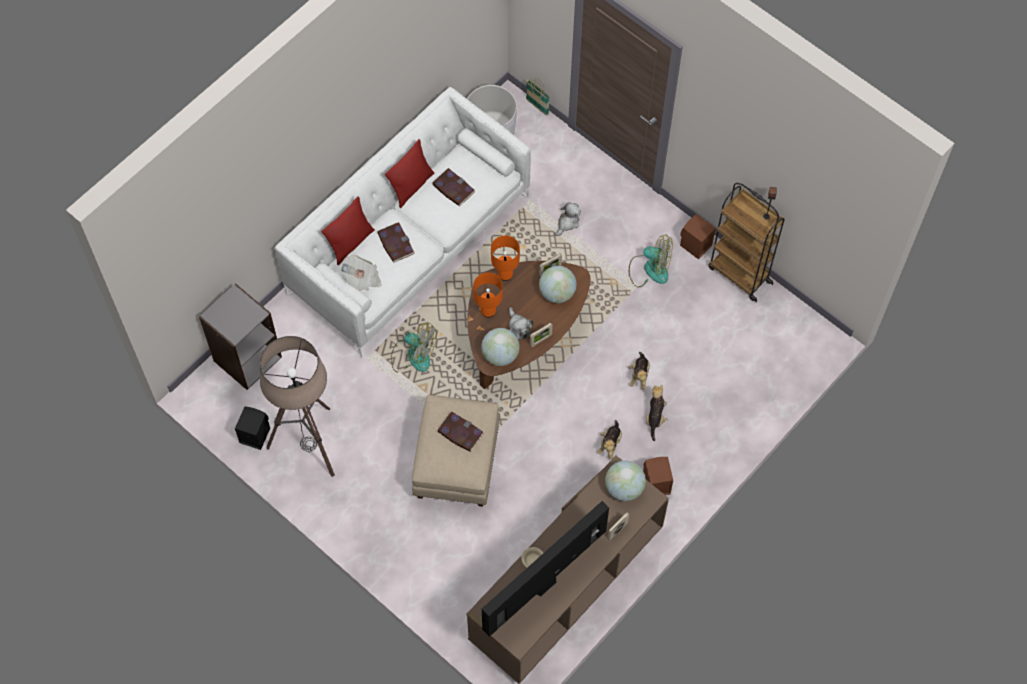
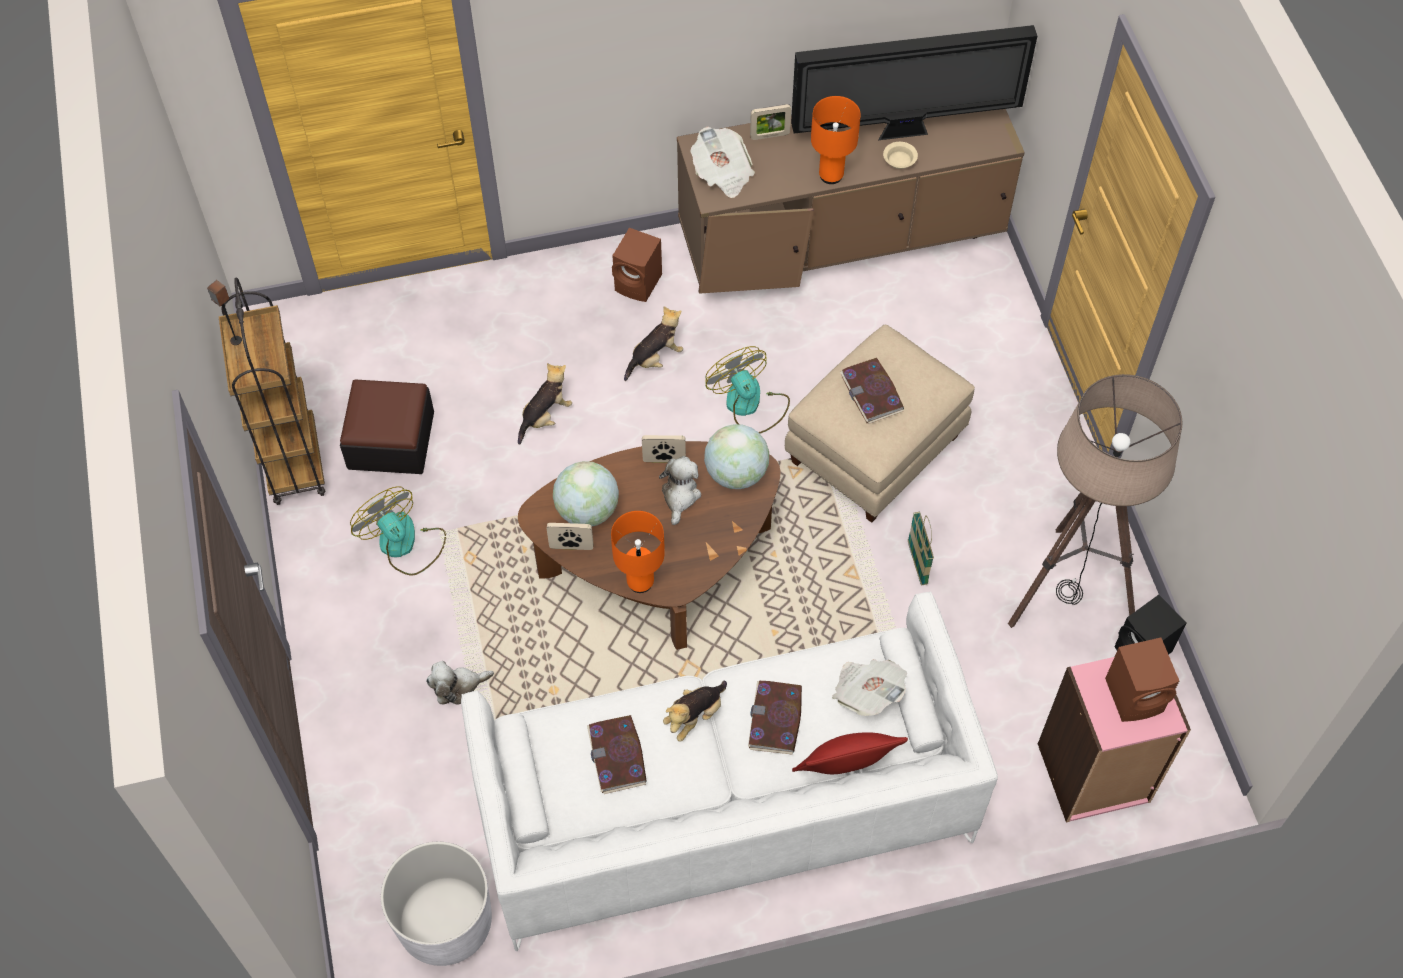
camera: 145 degrees left, 5 degrees down
(247, 358) = (1093, 774): grey bookcase -> pink bookcase
(411, 186) = (679, 809): red pillow -> none
(413, 355) = (836, 627): fan -> fan (749, 405)
(488, 311) = (706, 544): orange table lamp -> orange table lamp (830, 176)
(537, 106) = (335, 919): basket -> basket (917, 563)
(624, 488) = (722, 173): globe -> newspaper
(655, 417) = (571, 356): plush toy -> plush toy (695, 716)
(694, 246) = (313, 538): brown speaker -> brown speaker (1136, 695)
(704, 315) = (391, 440): none -> ottoman

